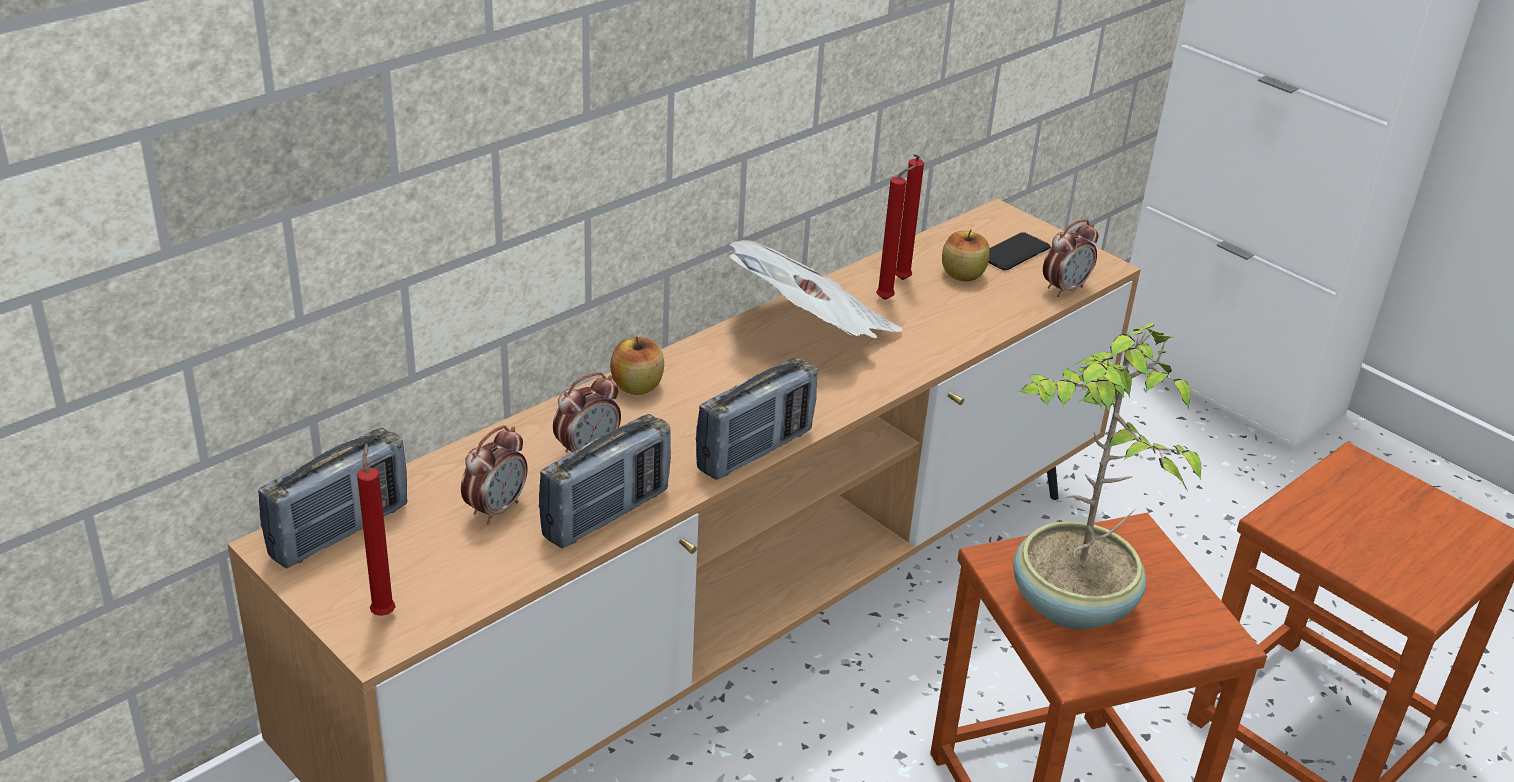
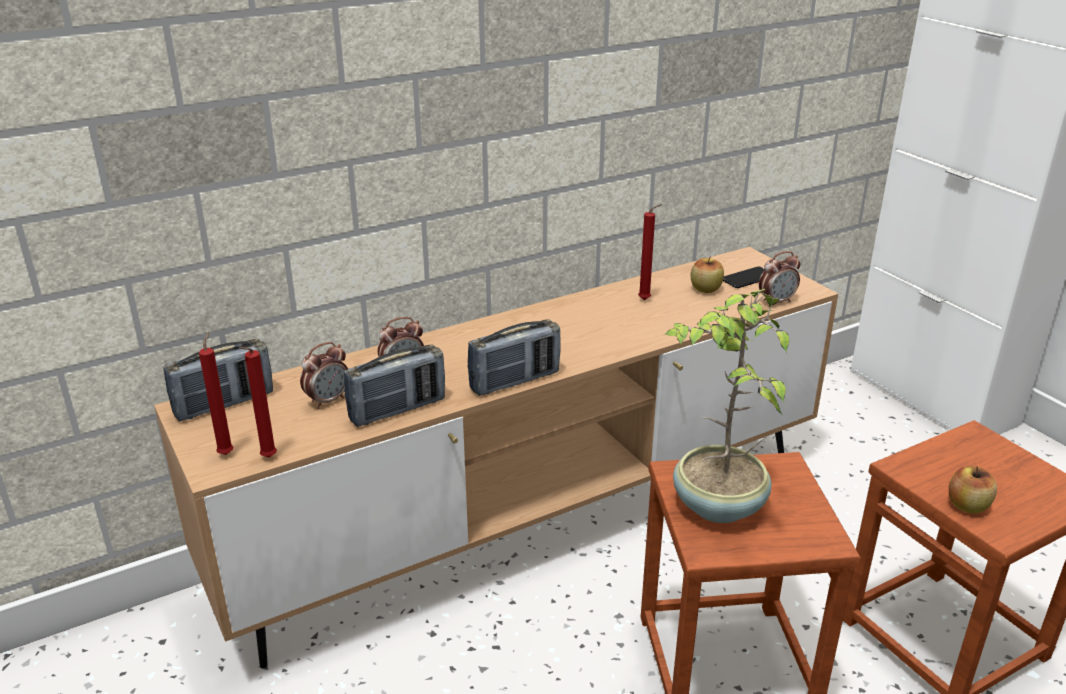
camera: 15 degrees right, 5 degrees down
(637, 386) = (453, 338): apple -> apple (967, 505)
(813, 332) = (586, 315): newspaper -> none
(901, 281) = (660, 290): red candle -> red candle (266, 458)

